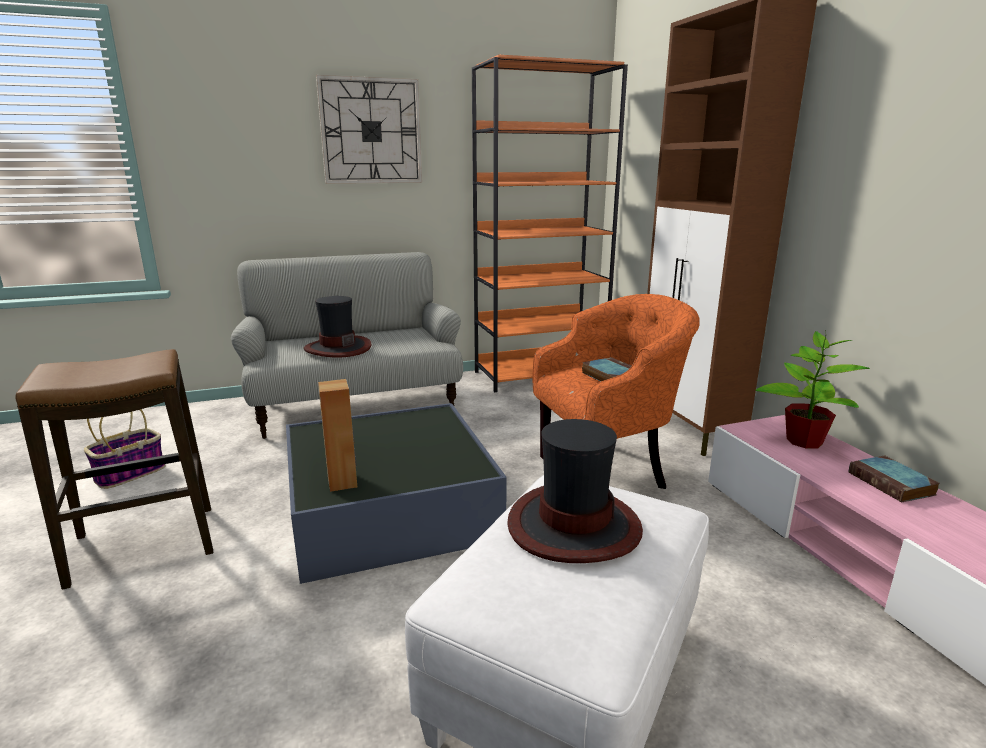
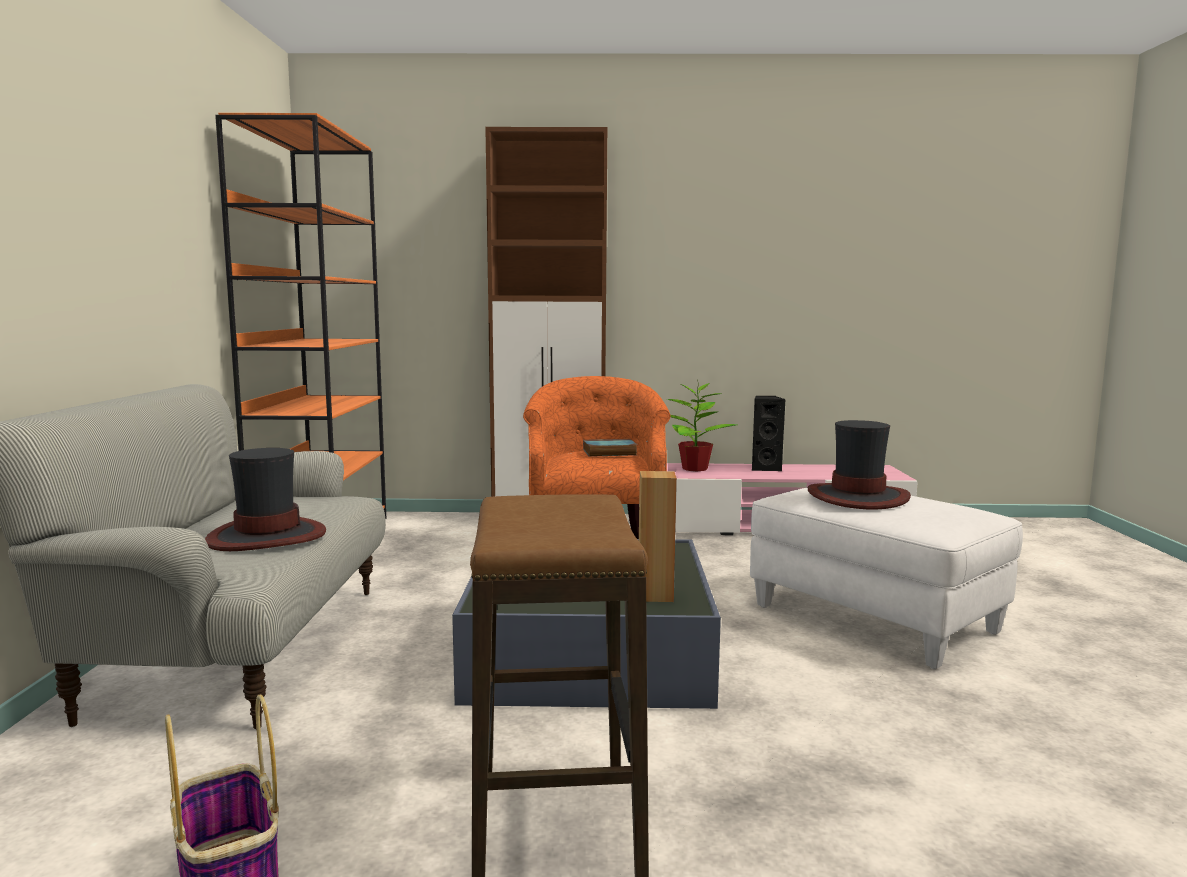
camera: 70 degrees left, 10 degrees down
(371, 131) = (126, 184): wall clock -> none
(893, 484) = (765, 468): book -> black speaker

